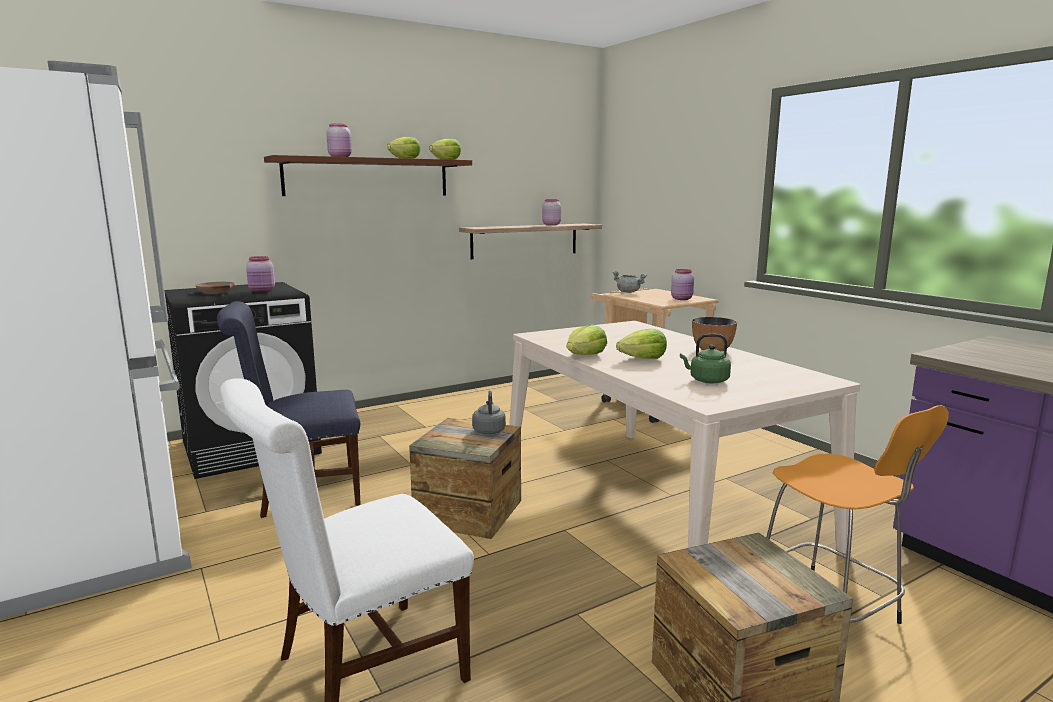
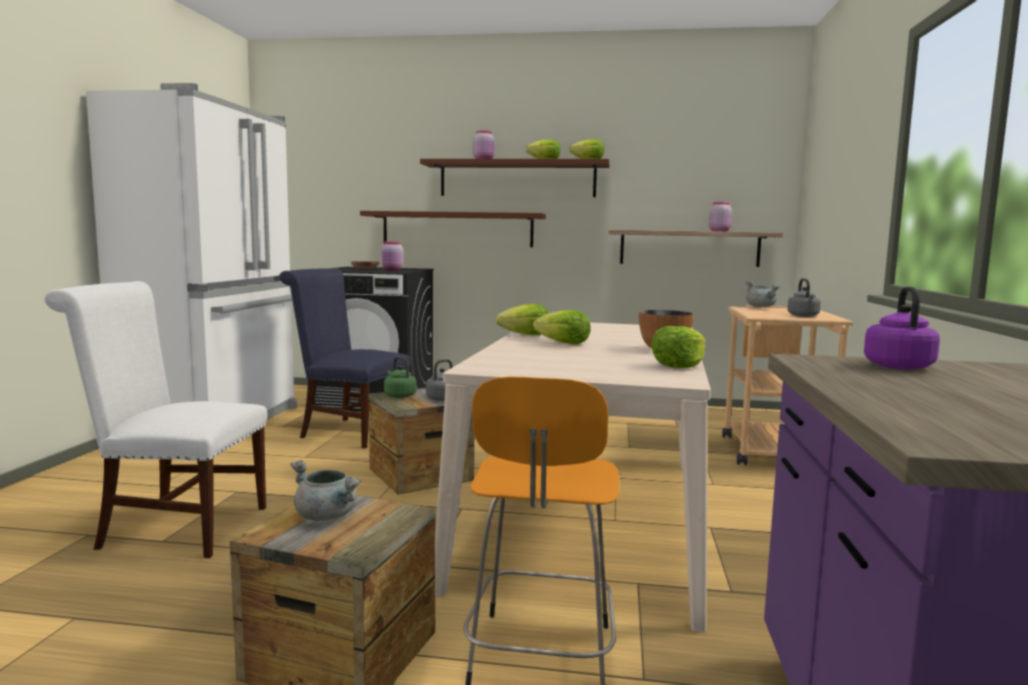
camera: 40 degrees right, 5 degrees down
(305, 234) = (457, 229): none -> brown shelf
(682, 299) = (803, 316): pink jar -> grey kettle
(706, 380) = (550, 360): green kettle -> green kettle (399, 395)
(730, 574) = (327, 516): none -> grey cooking pot
(775, 365) = (678, 365): none -> lettuce
(983, 351) = (897, 366): none -> purple kettle

